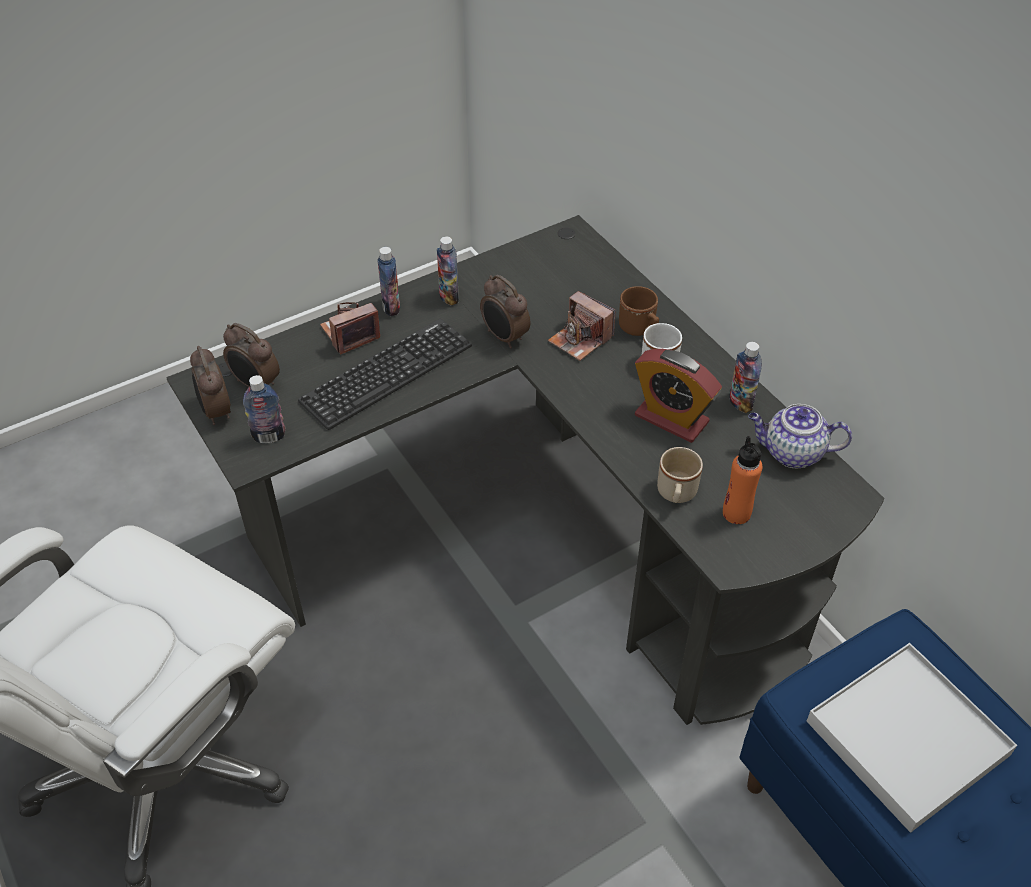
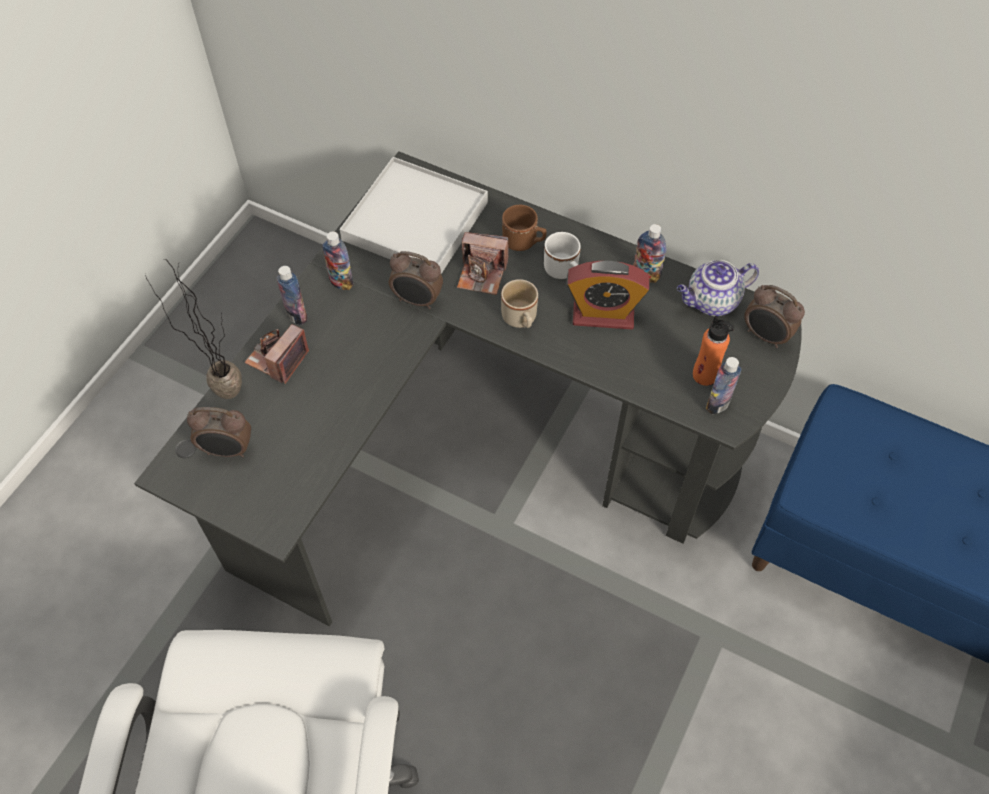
camera: 30 degrees left, 10 degrees up
(216, 412) = (209, 494): alarm clock -> alarm clock (765, 336)
(269, 436) = (277, 494): bottle -> bottle (718, 404)
(288, 336) = (222, 387): none -> potted plant
(387, 373) = (339, 383): keyboard -> none
(676, 495) = (650, 381): beige mug -> beige mug (520, 320)
(907, 738) = (893, 487): white tray -> white tray (416, 221)

